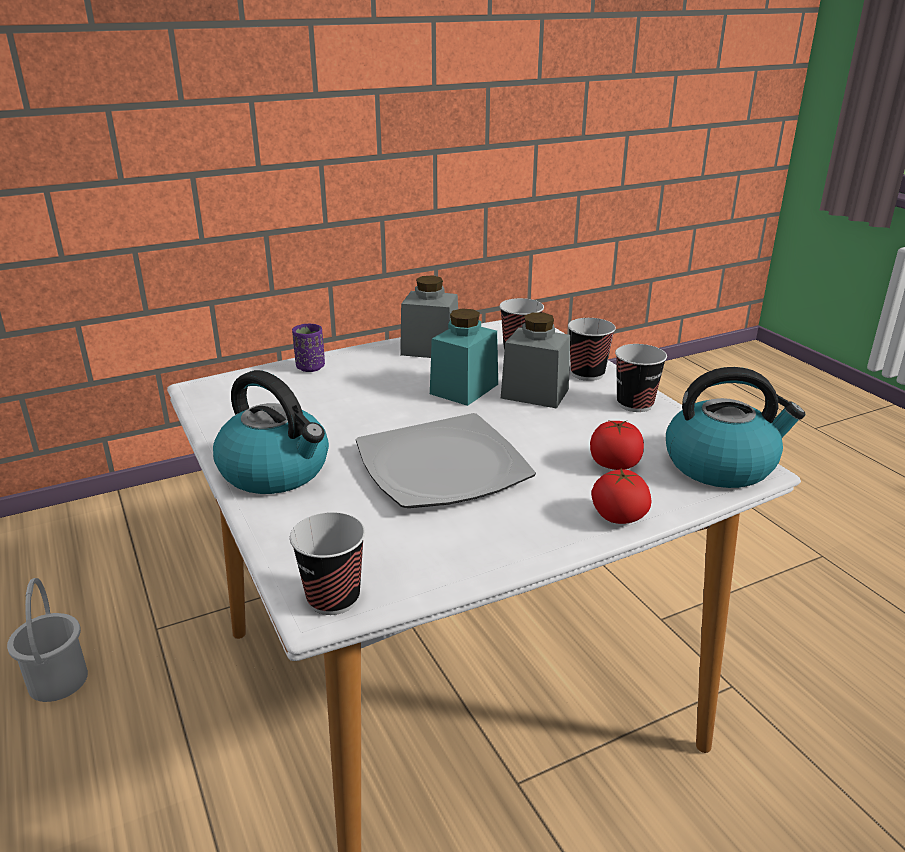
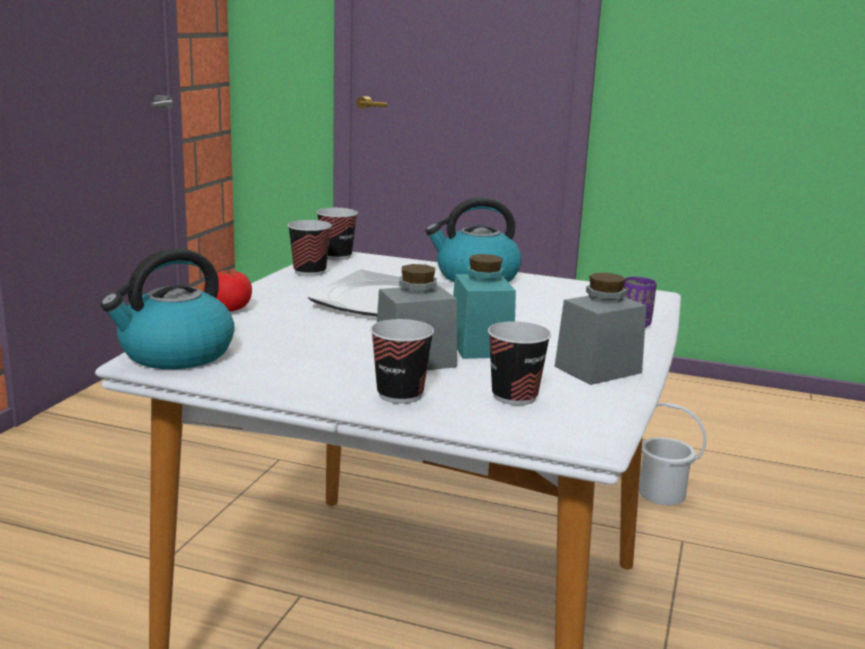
camera: 135 degrees right, 10 degrees down
(614, 464) = (266, 332): tomato -> none
(635, 404) = (307, 379): cup -> cup (309, 272)

